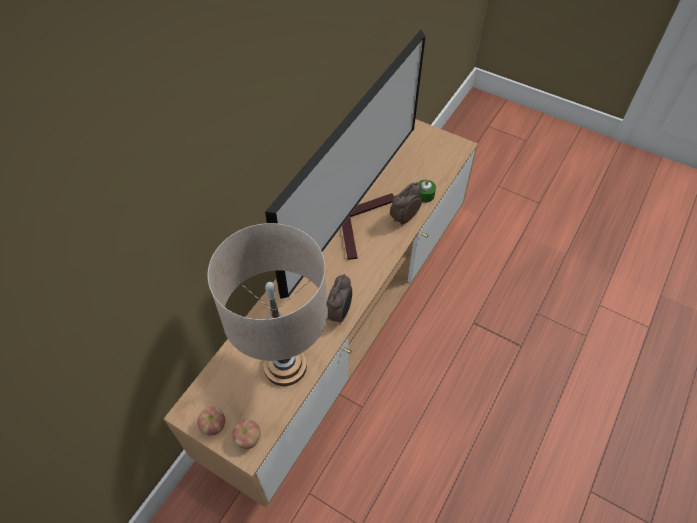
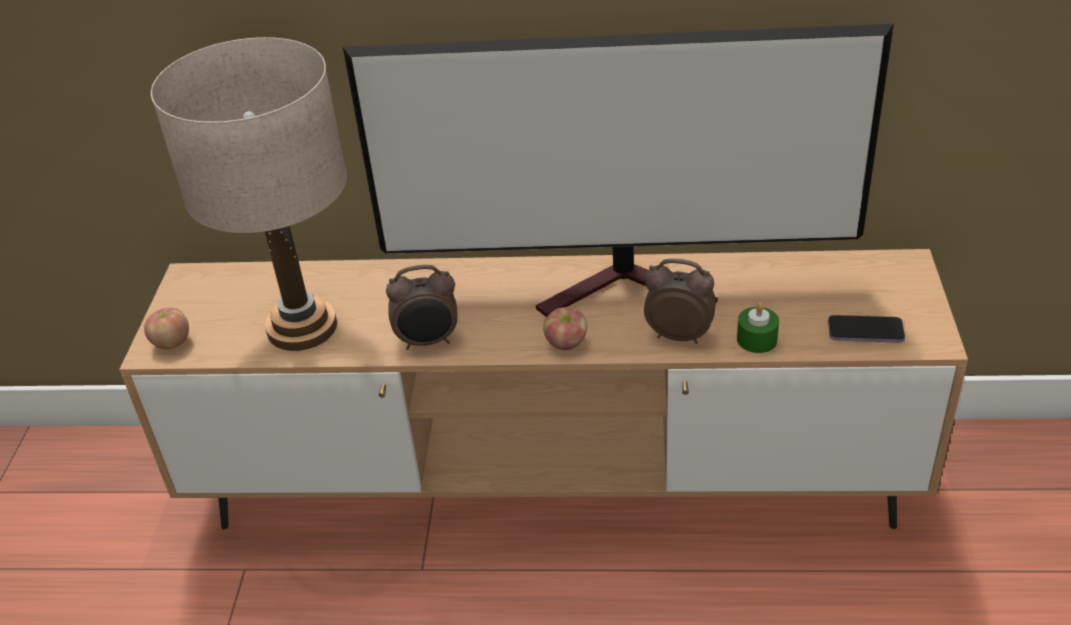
camera: 65 degrees right, 15 degrees down
(213, 425) = (177, 305): apple -> apple (566, 344)
(443, 161) = (865, 331): none -> phone

